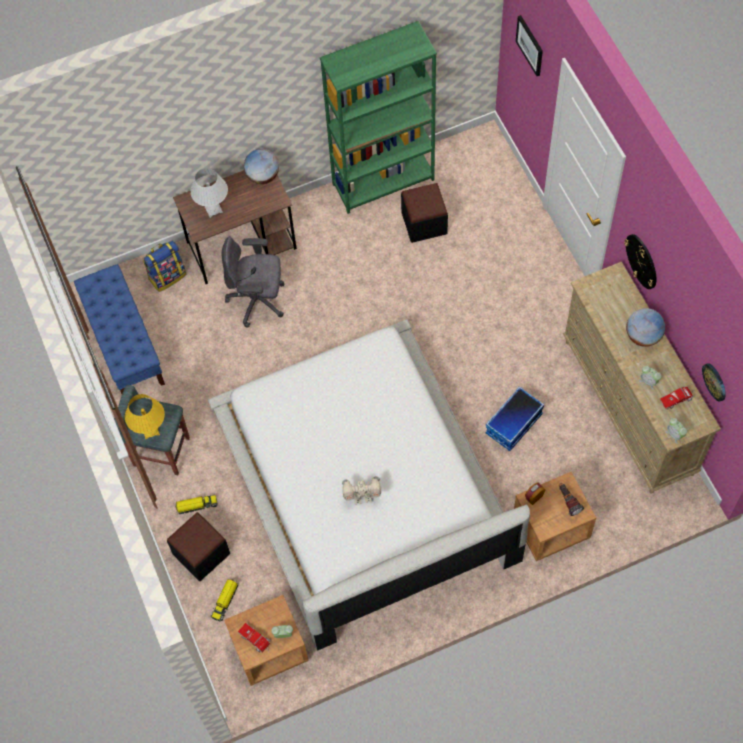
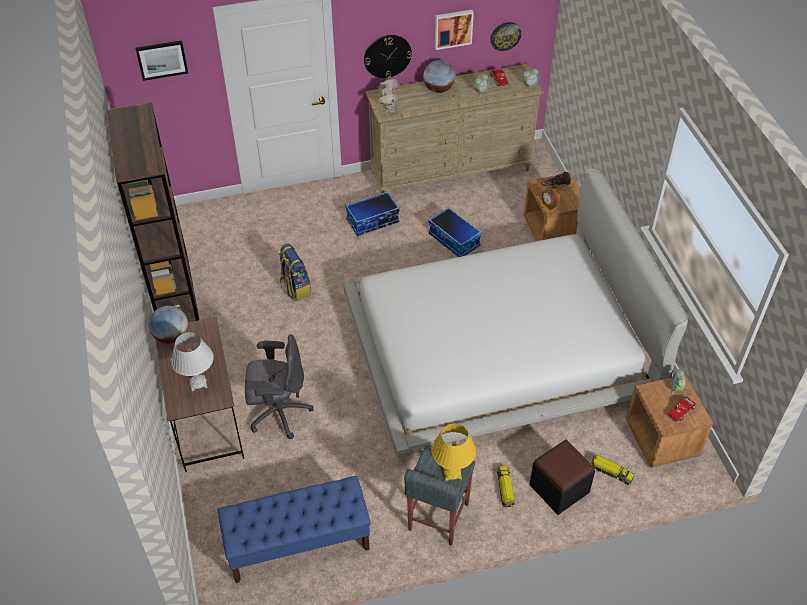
camera: 85 degrees left, 15 degrees down
(167, 276) = (222, 494): backpack -> backpack (295, 288)
(258, 301) = (278, 413): grey office chair -> grey office chair turned 105 degrees counterclockwise
(362, 497) = (540, 313): toy robot -> toy robot (389, 108)
(383, 181) = (175, 297): green bookcase -> brown bookcase
(424, 223) = (233, 273): black ottoman -> none
(526, 337) = (372, 222): none -> storage box
(684, 314) = (453, 28): none -> picture

